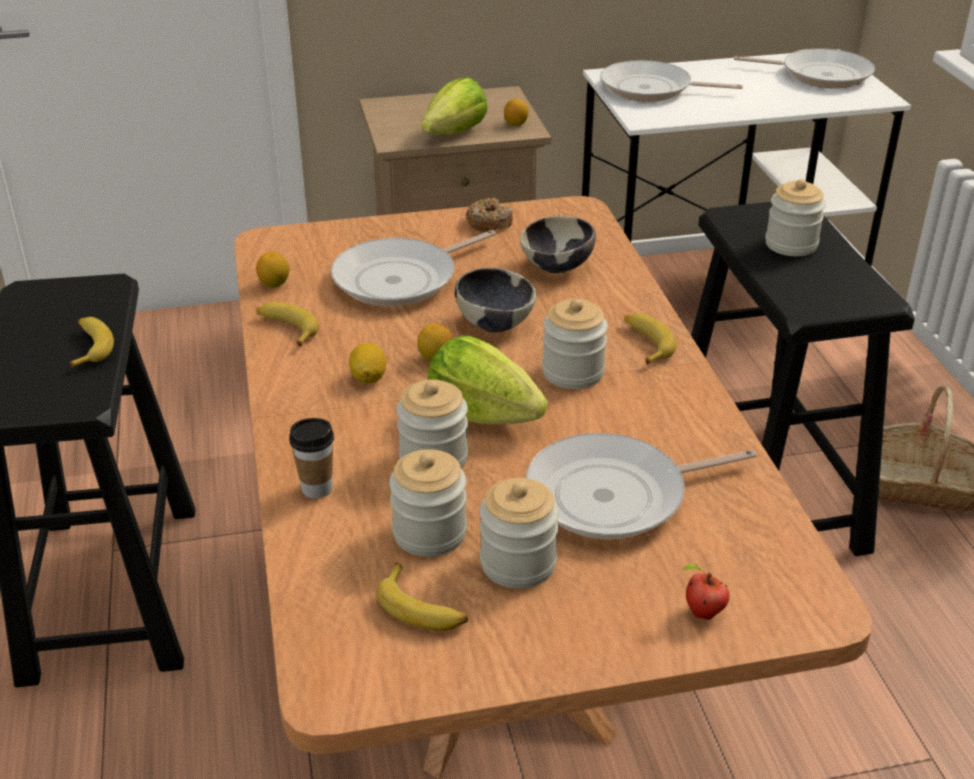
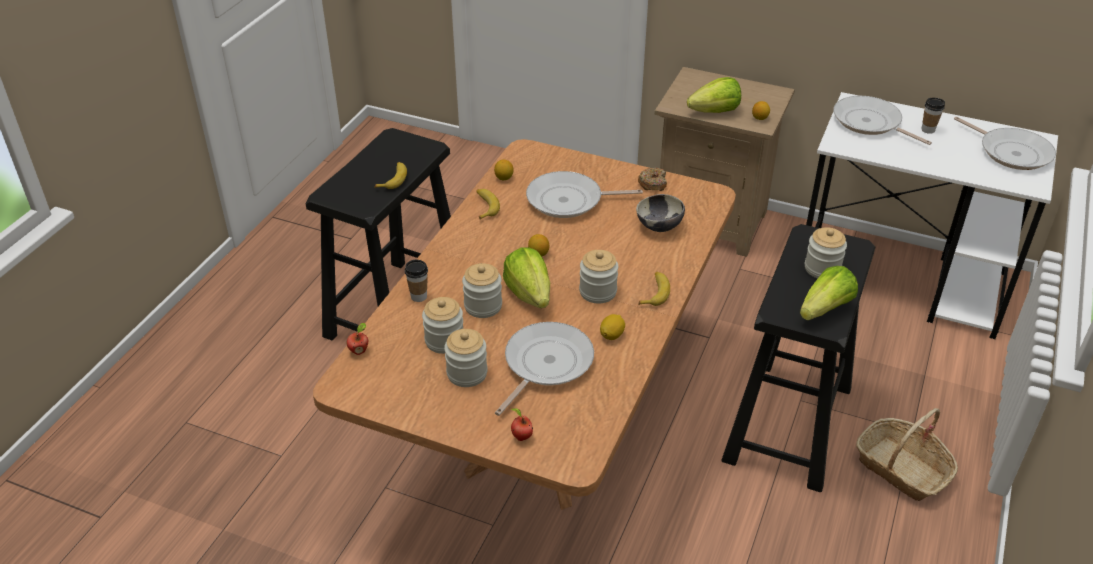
camera: 35 degrees right, 5 degrees up
(303, 615) = (359, 350): none -> apple
(368, 377) = (496, 250): lemon -> lemon (612, 335)
(422, 608) = (407, 372): banana -> none
(494, 323) = (589, 247): bowl -> none
(615, 496) = (545, 364): frying pan -> frying pan turned 105 degrees clockwise
(717, 78) = (928, 130): none -> cup
(850, 284) = (825, 309): none -> lettuce

